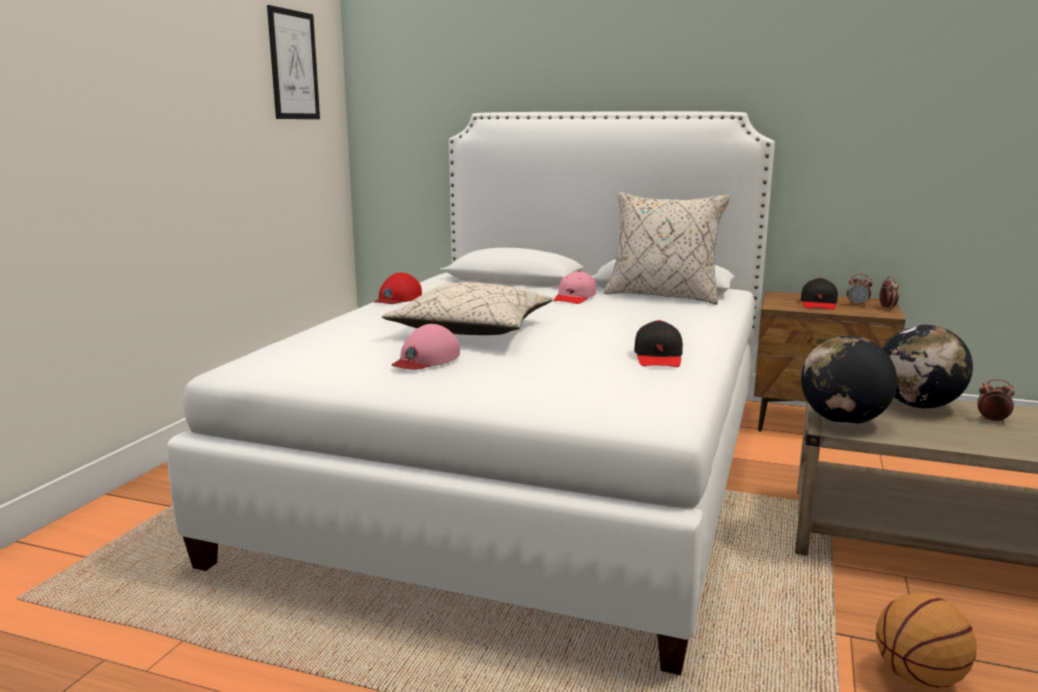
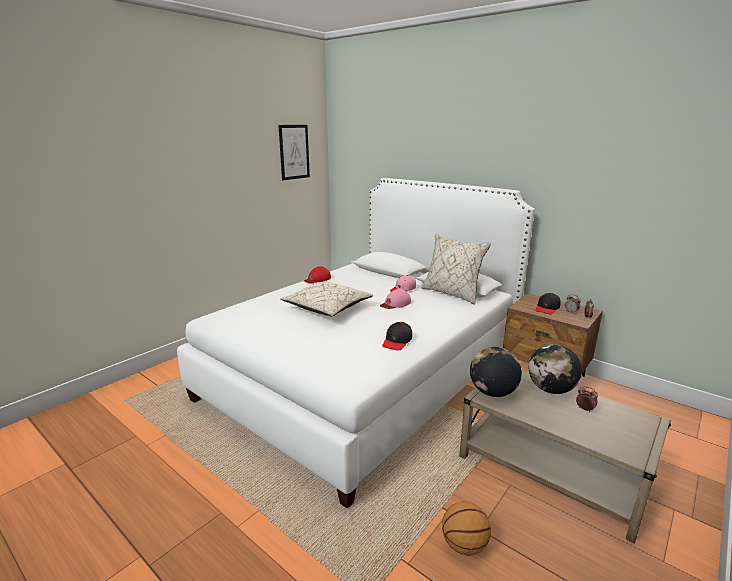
camera: 20 degrees right, 5 degrees up
(426, 359) = (286, 326): pink cap -> pink cap (395, 303)

